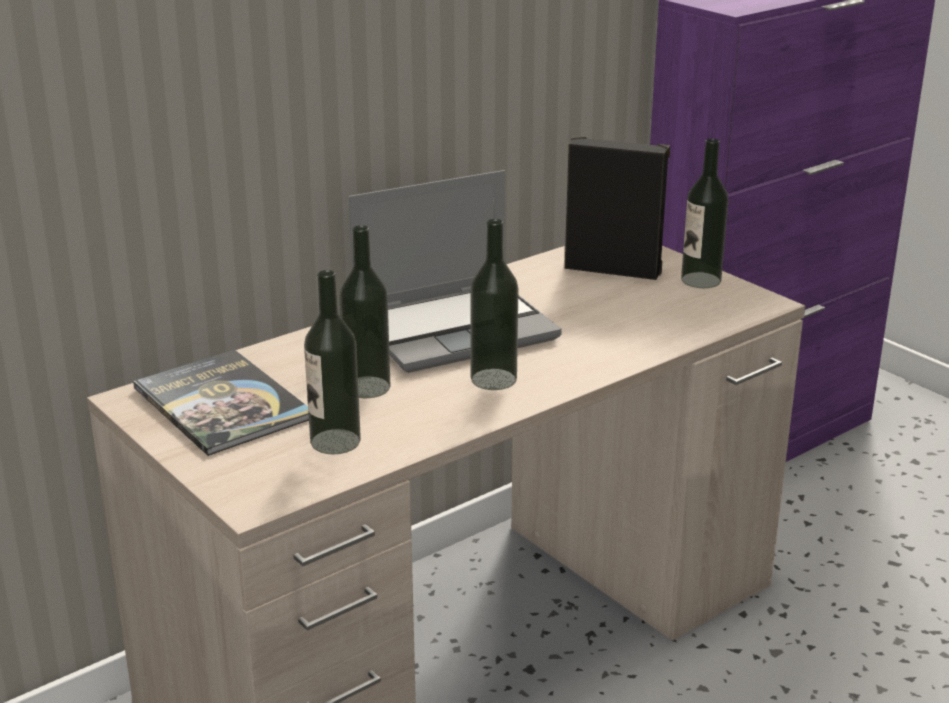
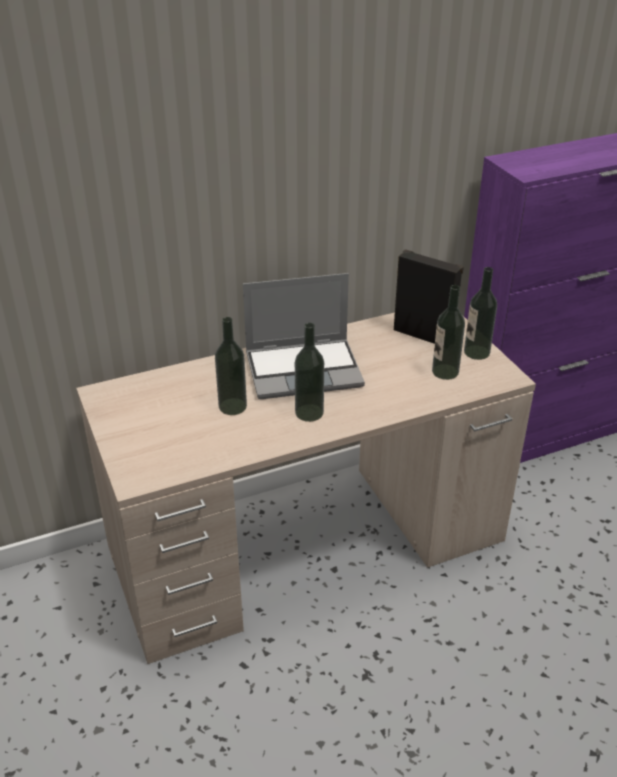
camera: 15 degrees right, 10 degrees up
(222, 404) = (146, 405): book -> none
(335, 441) = (197, 444): bottle -> bottle (445, 372)

